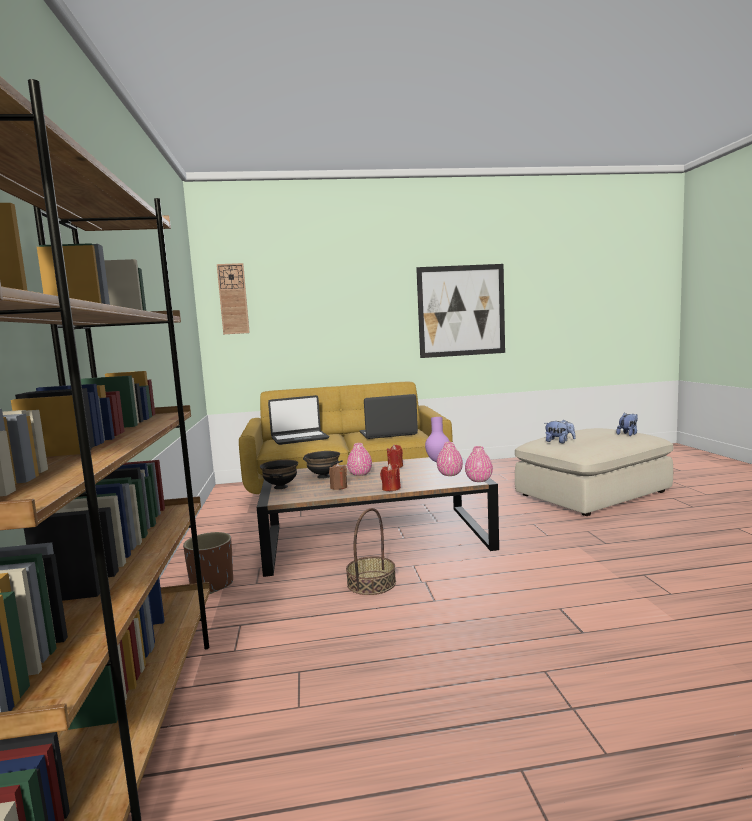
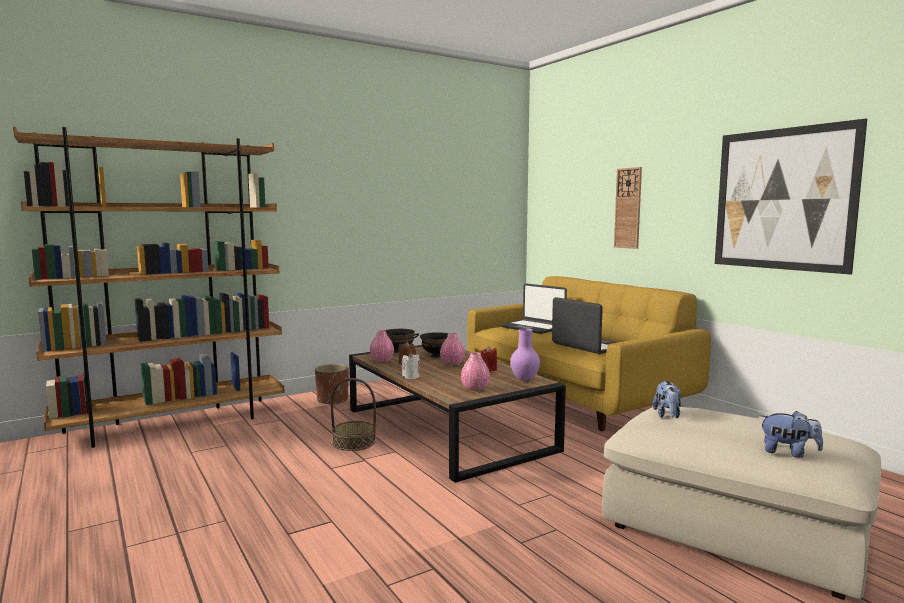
camera: 65 degrees right, 0 degrees up
(233, 299) = (550, 180): wall clock -> wall clock (628, 208)
(391, 489) = (411, 377): red candle -> white candle
(479, 480) = (461, 399): pink vase -> pink vase (381, 360)

